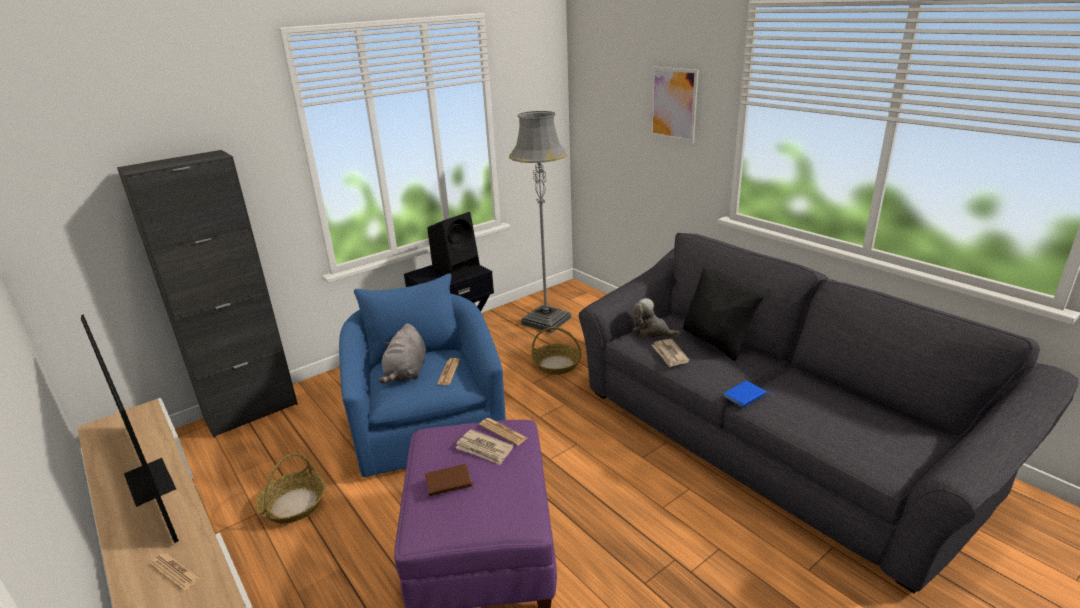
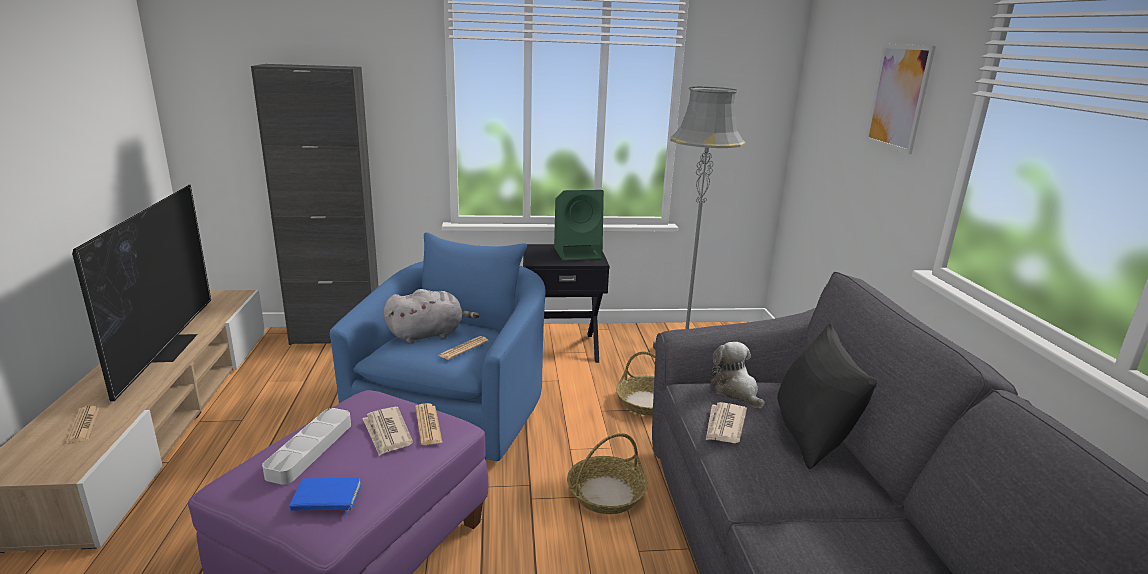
camera: 30 degrees right, 5 degrees down
(294, 504) = (274, 426): basket -> basket (606, 493)
(406, 372) = (428, 334): grey plush toy -> grey plush toy turned 150 degrees counterclockwise
(449, 483) = (310, 449): brown book -> grey tray
(457, 267) = (579, 253): black speaker -> green speaker
(745, 396) = (770, 522): blue book -> blue book (326, 499)

